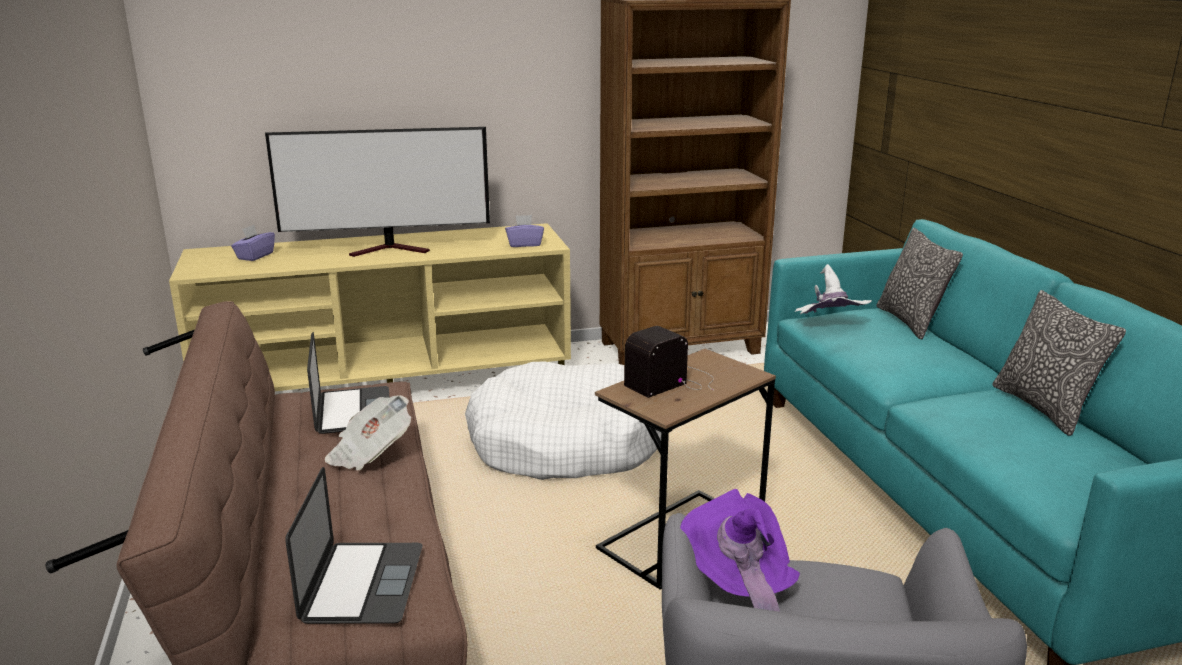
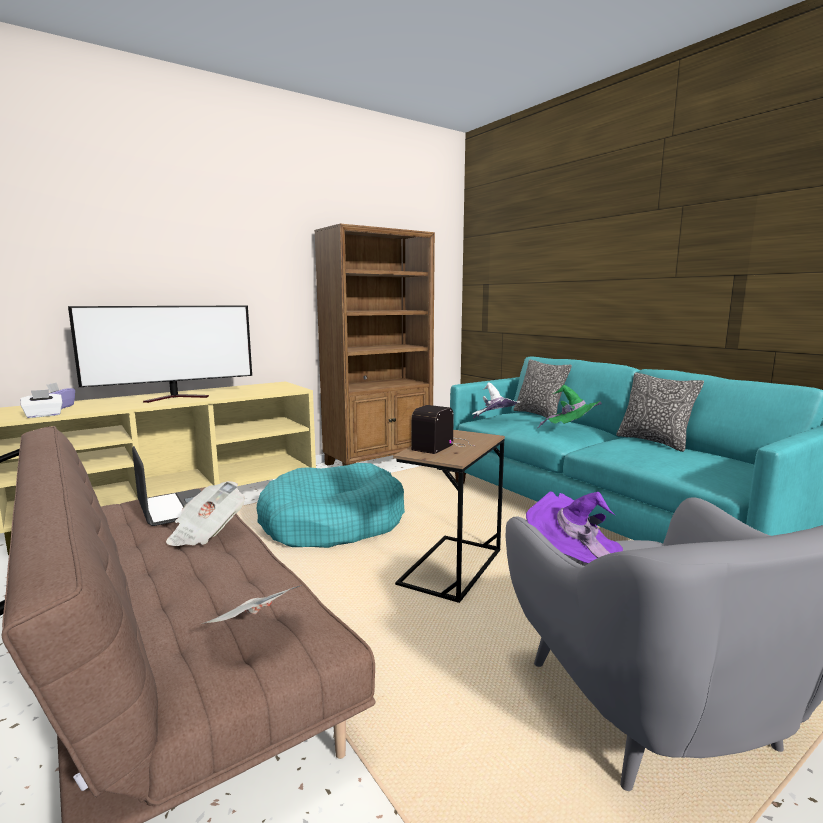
camera: 20 degrees left, 10 degrees down
(236, 270) = (43, 415): none -> white tissue box
(362, 583) = (254, 629): laptop -> newspaper
(524, 244) = (278, 390): purple tissue box -> none
(565, 443) = (332, 523): white dog bed -> turquoise dog bed
(923, 367) = (572, 430): none -> green hat

